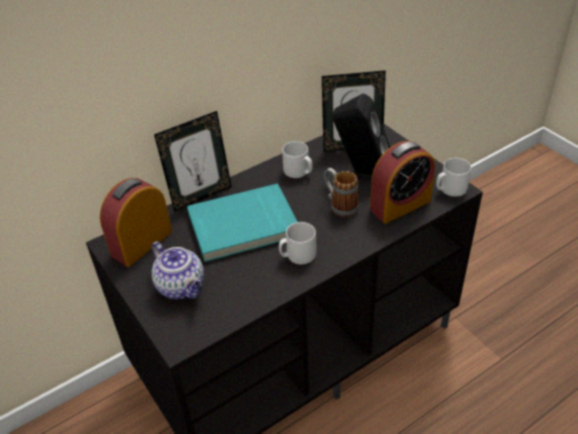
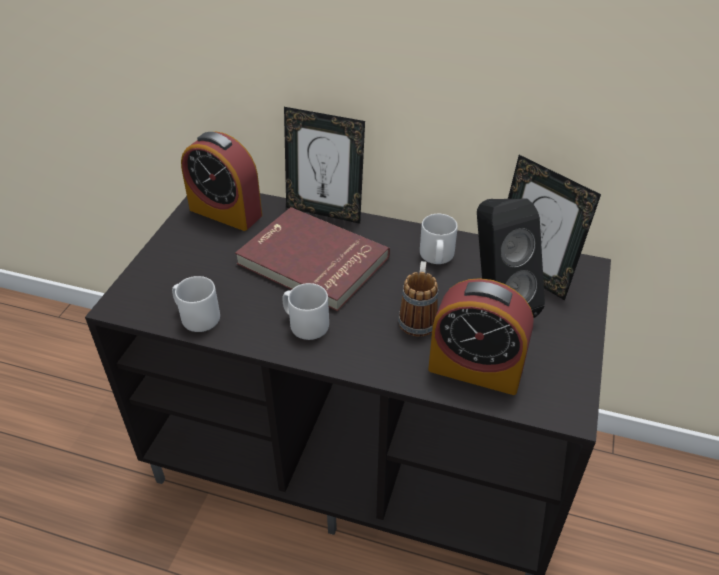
camera: 50 degrees right, 0 degrees up
(142, 243) = (225, 212): alarm clock -> alarm clock turned 150 degrees counterclockwise
(182, 287) = (191, 268): teapot -> none
(243, 226) = (311, 262): turquoise book -> red book
(450, 189) = (559, 404): grey mug -> grey mug (197, 317)

